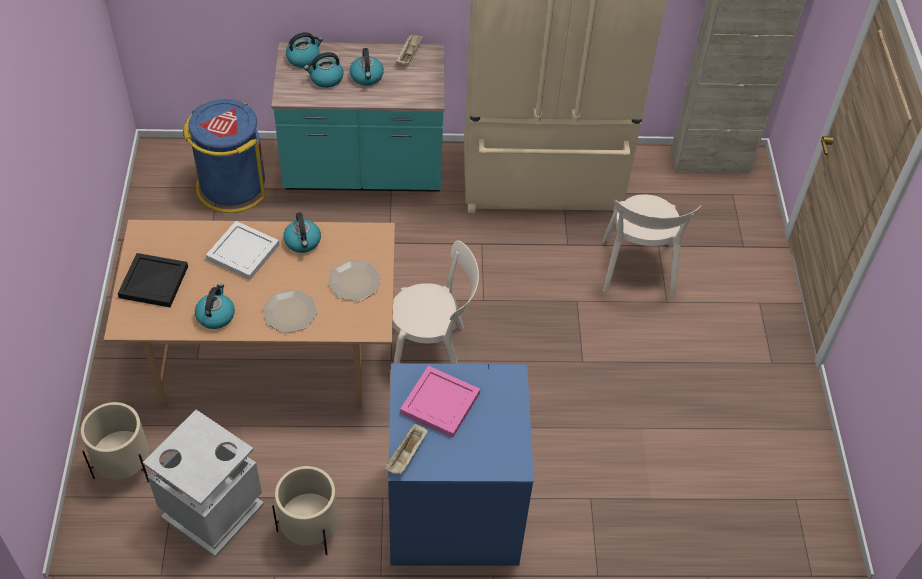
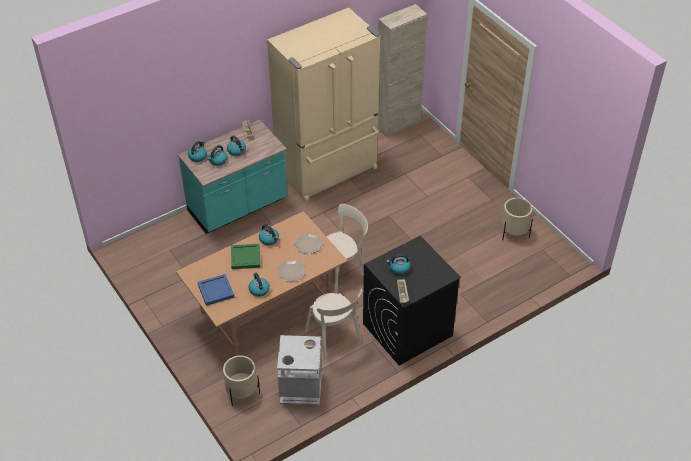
camera: 30 degrees left, 5 degrees down
(153, 281) = (215, 290): black tray -> blue tray
(231, 186) = (177, 245): blue trash can -> none
(242, 252) = (245, 258): white tray -> green tray
(310, 529) = (351, 371): beige planter -> beige planter (514, 233)
(440, 404) = (399, 268): pink tray -> kettle
(453, 511) = (407, 330): blue washing machine -> black washing machine
(637, 271) = (404, 189): beige chair -> beige chair (334, 338)

